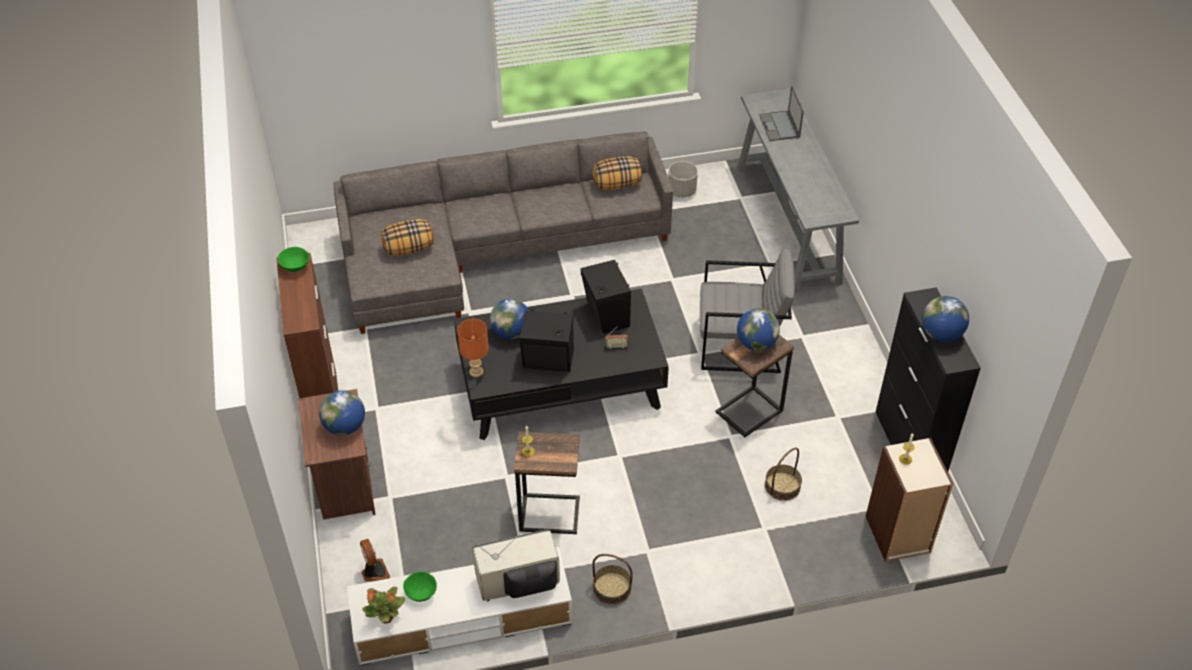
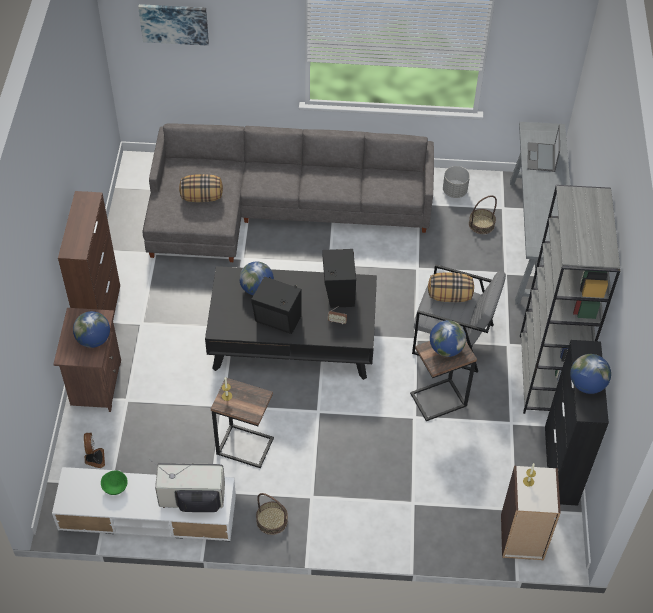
camera: 15 degrees right, 5 degrees up
(295, 267) = (86, 203): green bowl -> none
(337, 50) = (174, 23): none -> picture
(387, 617) = (83, 500): potted plant -> none
(476, 371) = (217, 316): orange table lamp -> none
(617, 184) = (391, 177): pillow -> pillow (449, 296)
(782, 486) = (441, 471): basket -> basket (481, 224)
(855, 359) = (546, 375): none -> grey bookcase

